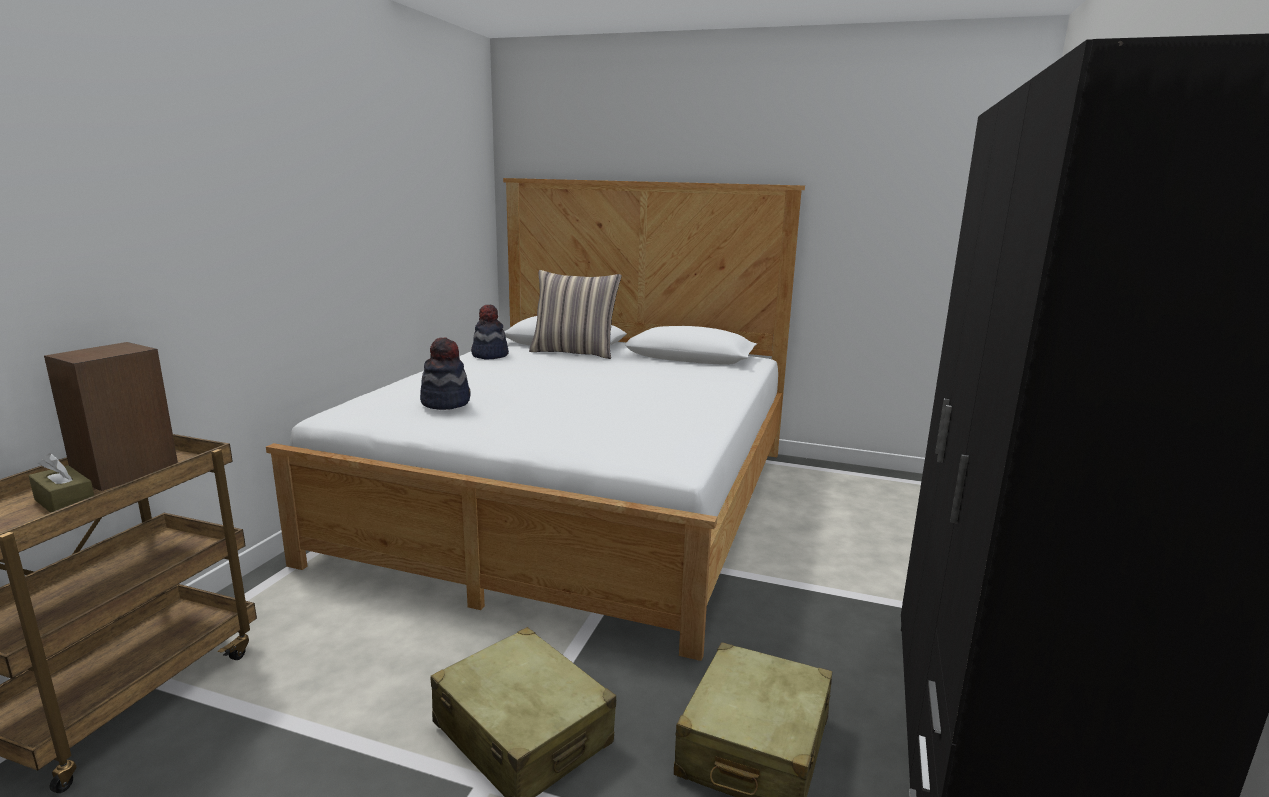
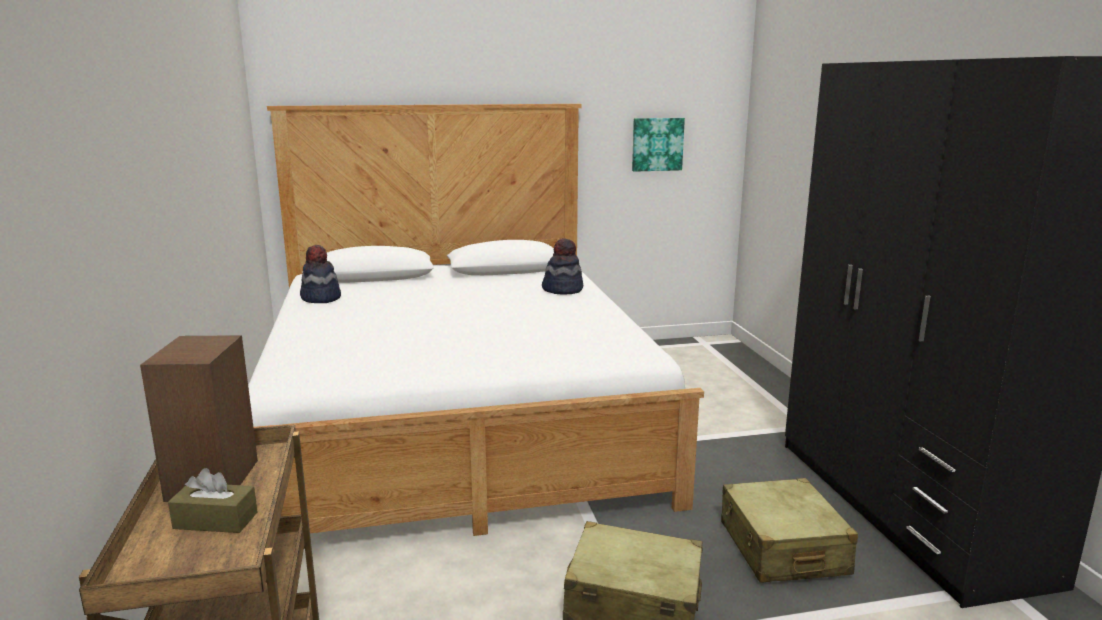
camera: 30 degrees left, 0 degrees up
(446, 402) = (379, 348): hat -> hat (562, 289)
(574, 352) = (398, 282): pillow -> none
(899, 237) = (657, 144): none -> picture

